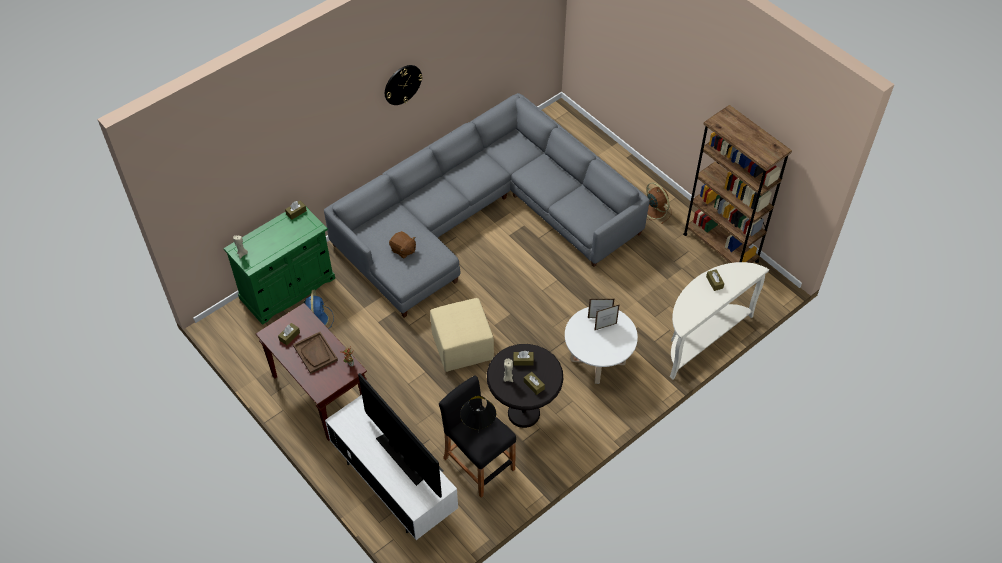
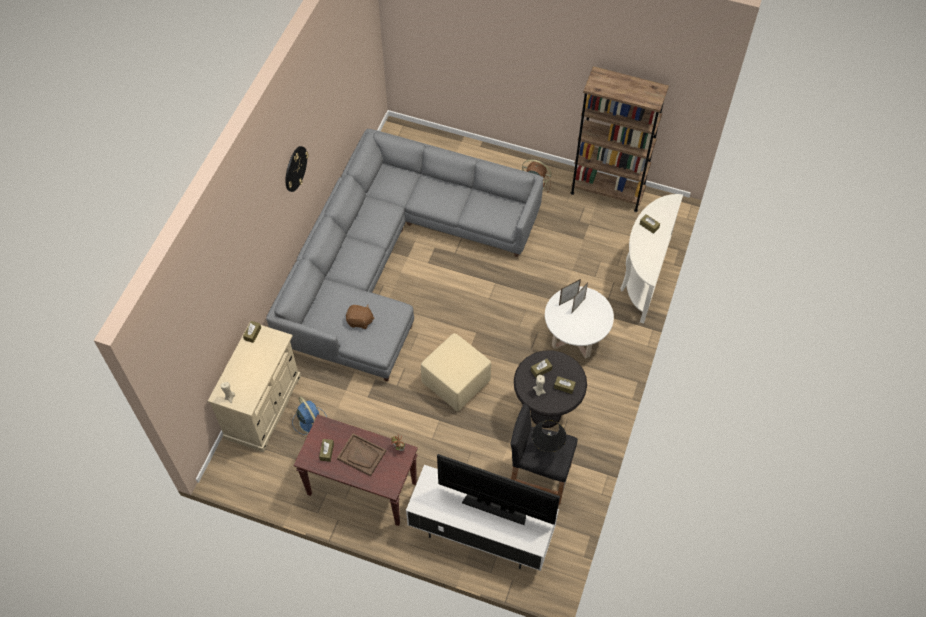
camera: 30 degrees left, 5 degrees up
(287, 288) = (263, 407): green cabinet -> beige cabinet

